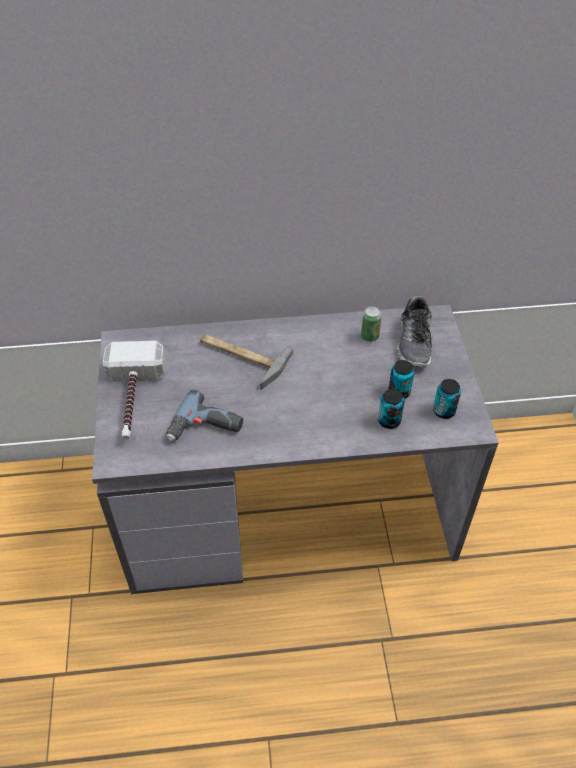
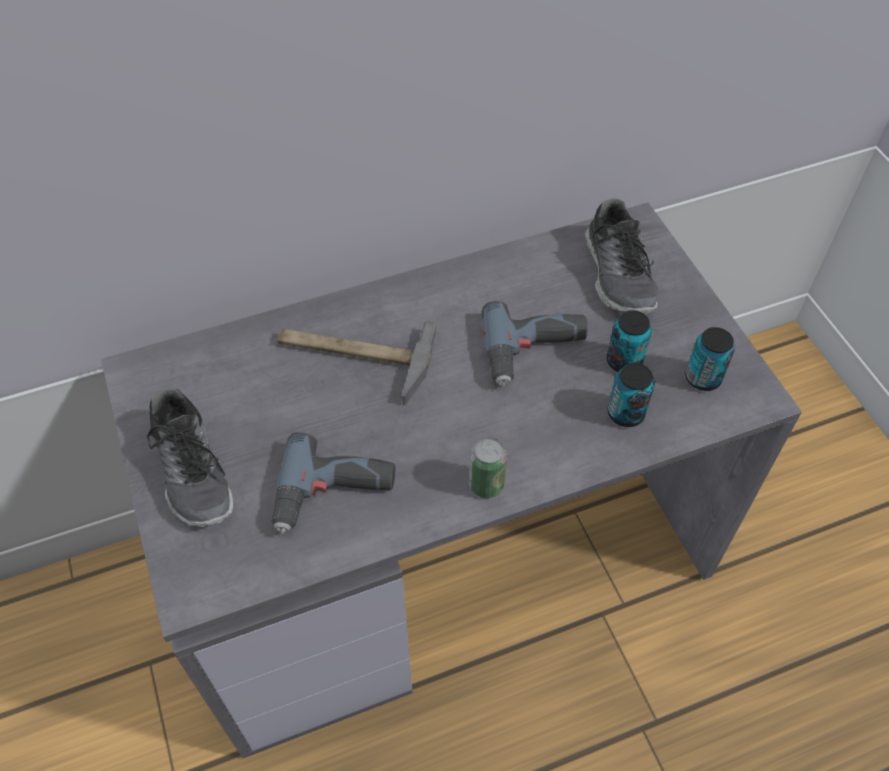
camera: 15 degrees left, 5 degrees up
(133, 400) = (193, 471): hammer -> shoe
(347, 376) = (535, 352): none -> power drill
(369, 336) = (546, 278): can -> can (486, 484)

